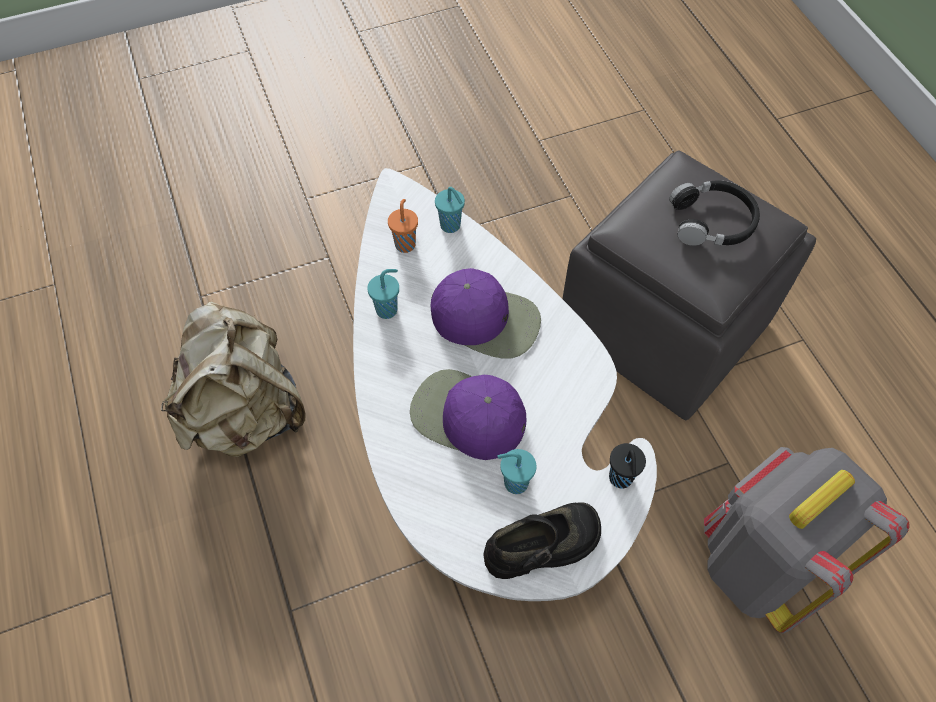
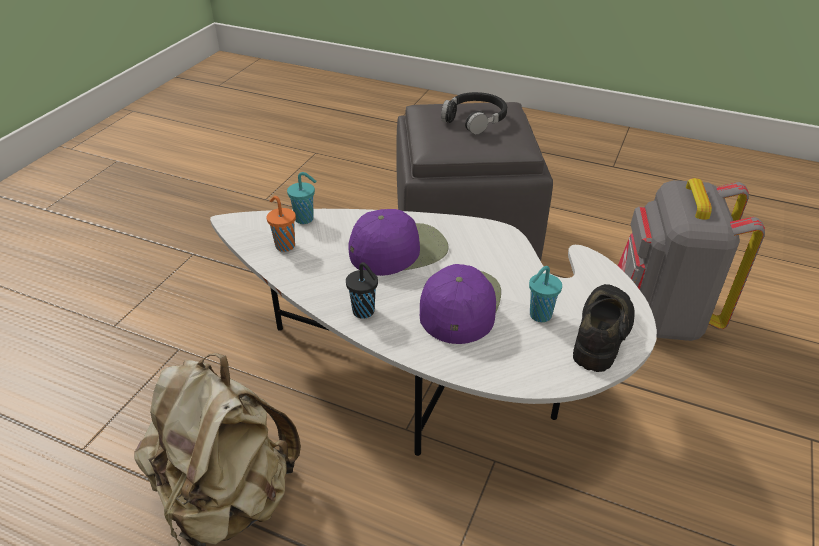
camera: 45 degrees left, 20 degrees down
(388, 309) = (321, 286): turquoise cup -> none
(466, 416) = (459, 304): purple cap -> purple cap turned 120 degrees clockwise
(621, 479) = (591, 270): black cup -> black cup (364, 312)

